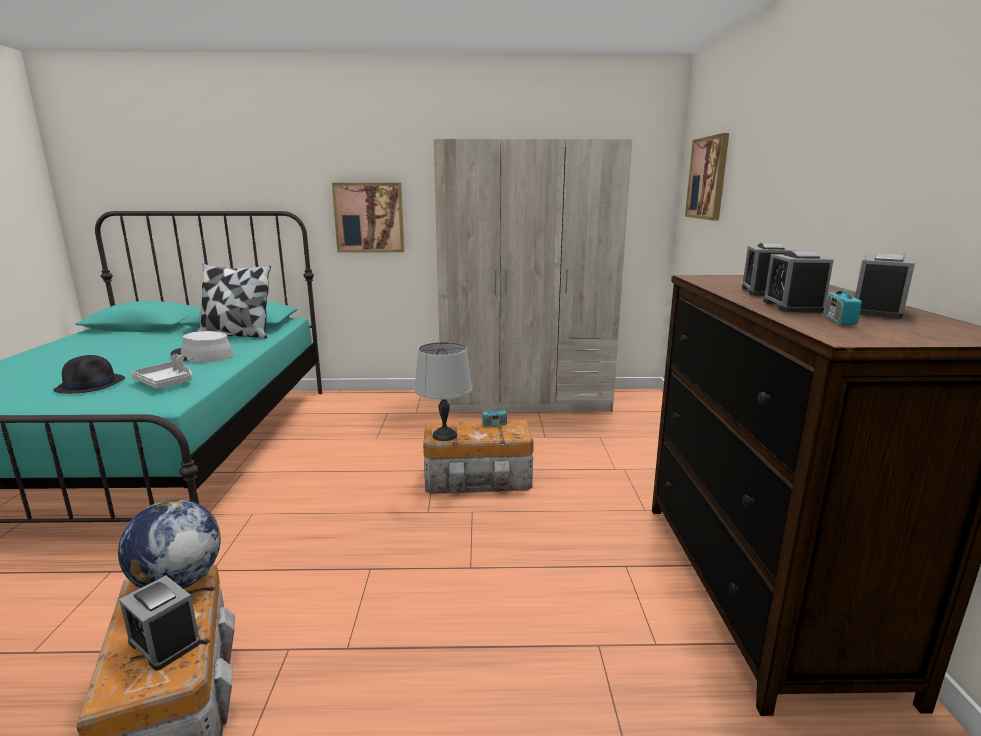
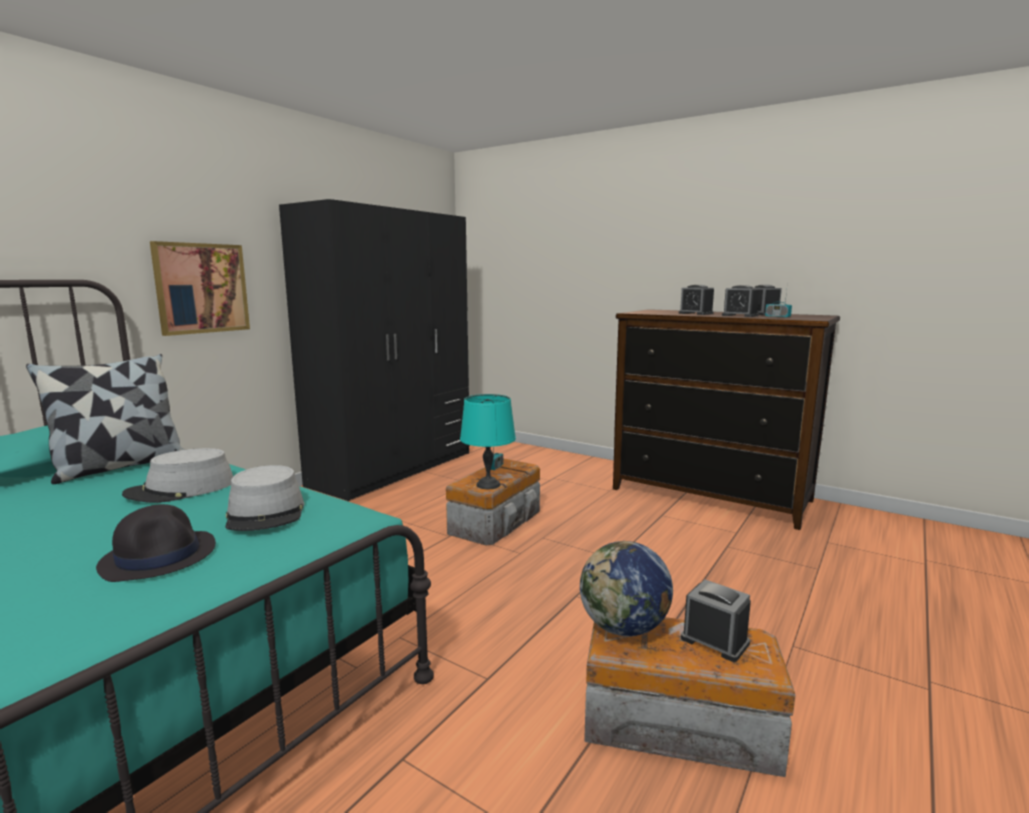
camera: 55 degrees left, 5 degrees down
(165, 642) = (714, 641): alarm clock -> alarm clock turned 120 degrees counterclockwise
(166, 382) = (266, 513): grey tray -> grey hat
(444, 435) = (488, 485): grey table lamp -> turquoise table lamp
(525, 401) = (394, 468): beige wardrobe -> black wardrobe
(708, 178) = (507, 251): picture -> none

